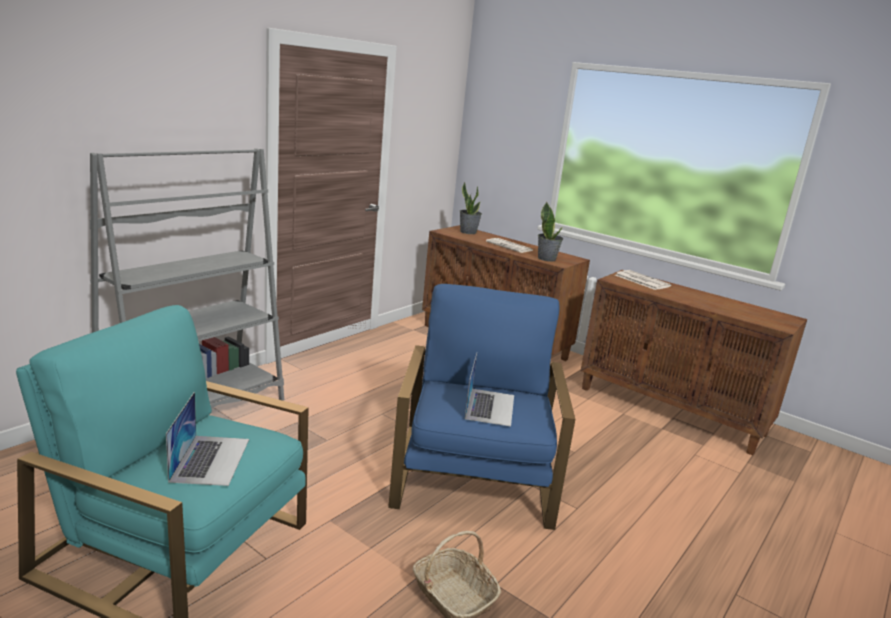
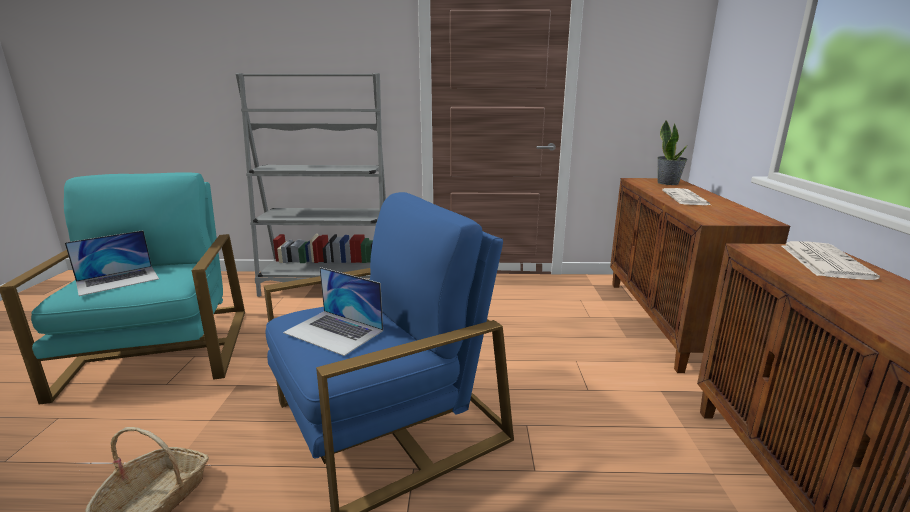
camera: 55 degrees right, 0 degrees up
(490, 406) = (334, 331): laptop -> laptop turned 60 degrees clockwise
(547, 259) = (706, 214): potted plant -> none

